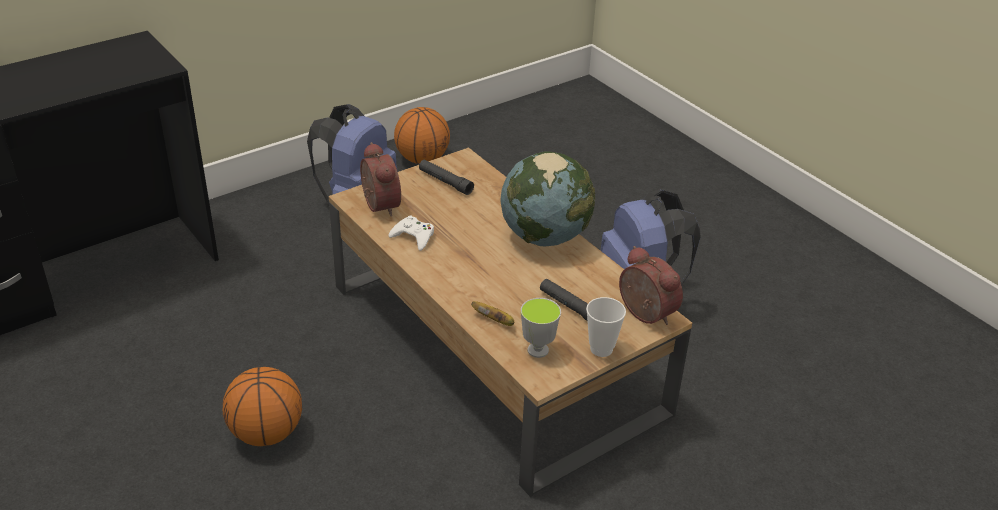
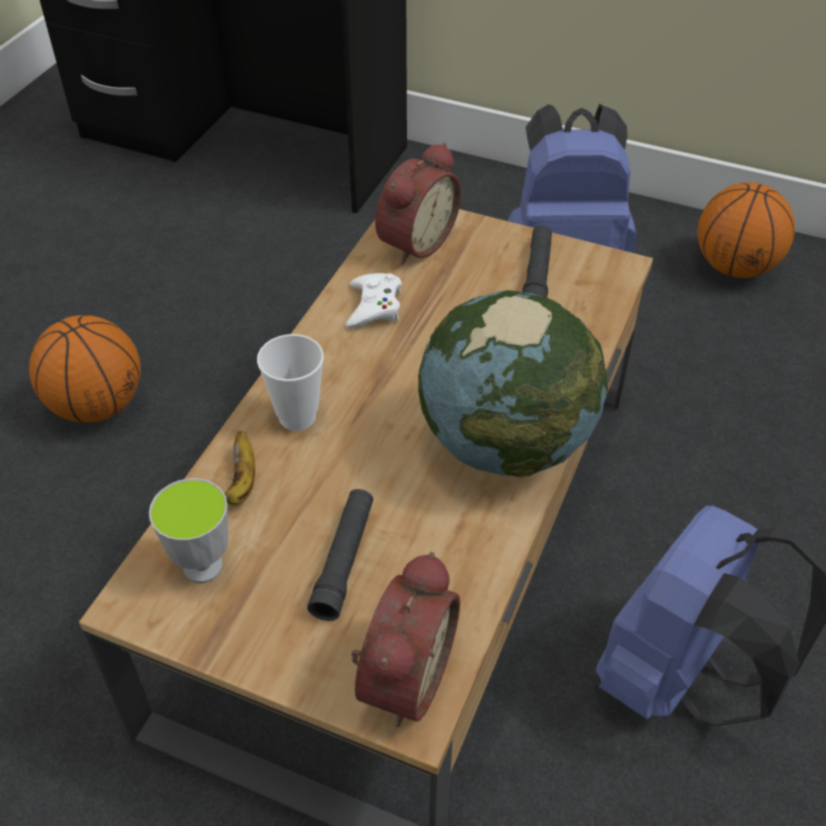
camera: 60 degrees right, 10 degrees up
(601, 349) = (260, 652): cup -> cup (297, 417)

